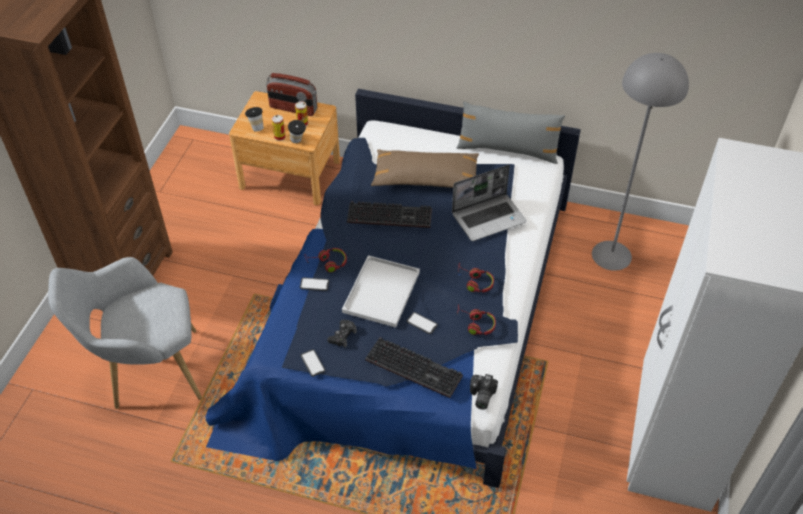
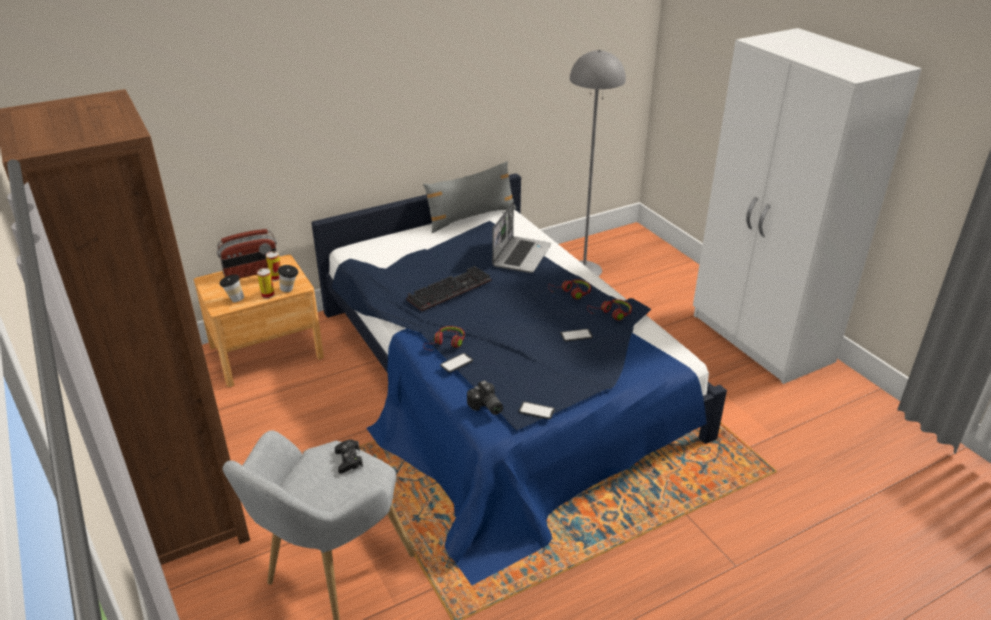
camera: 45 degrees left, 15 degrees down
(342, 336) = (531, 379): black game controller -> black game controller (349, 460)
(381, 290) = (516, 334): white tray -> none
(416, 367) = (615, 362): keyboard -> none
(425, 178) = (439, 257): brown pillow -> none
(480, 396) = (678, 353): camera -> camera (485, 407)

